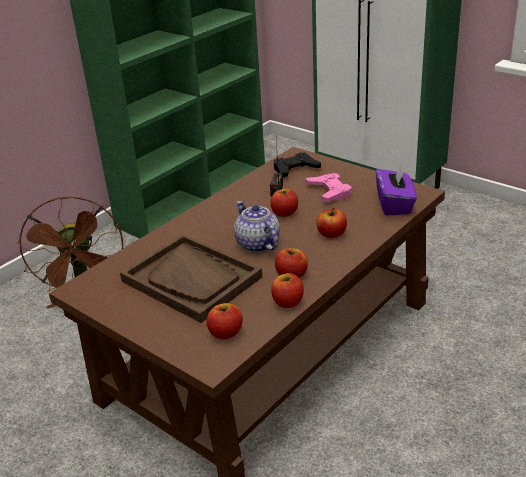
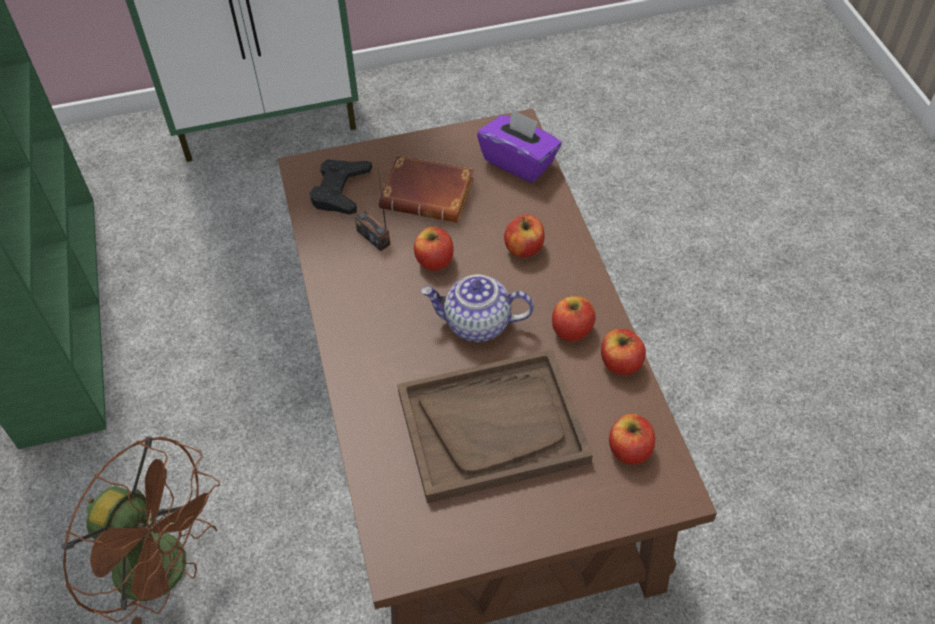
camera: 55 degrees left, 20 degrees up
(329, 191) = (430, 194): pink game controller -> brown book

